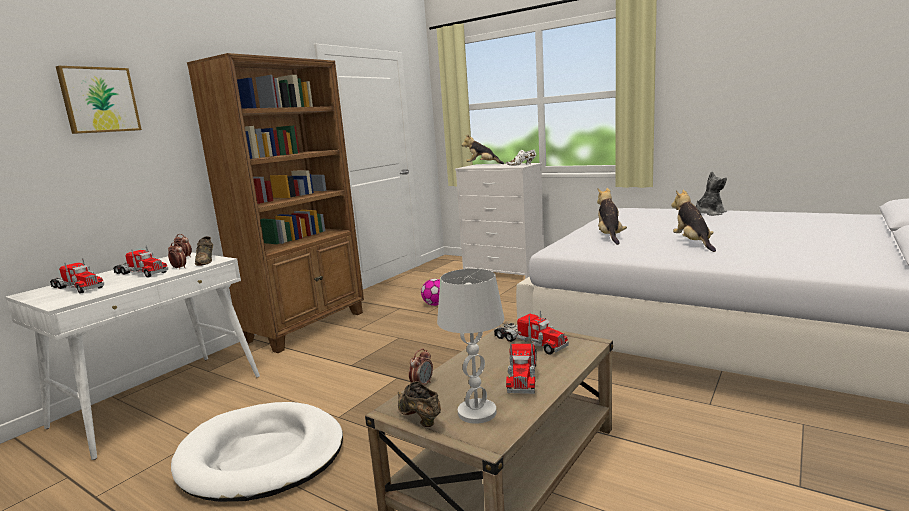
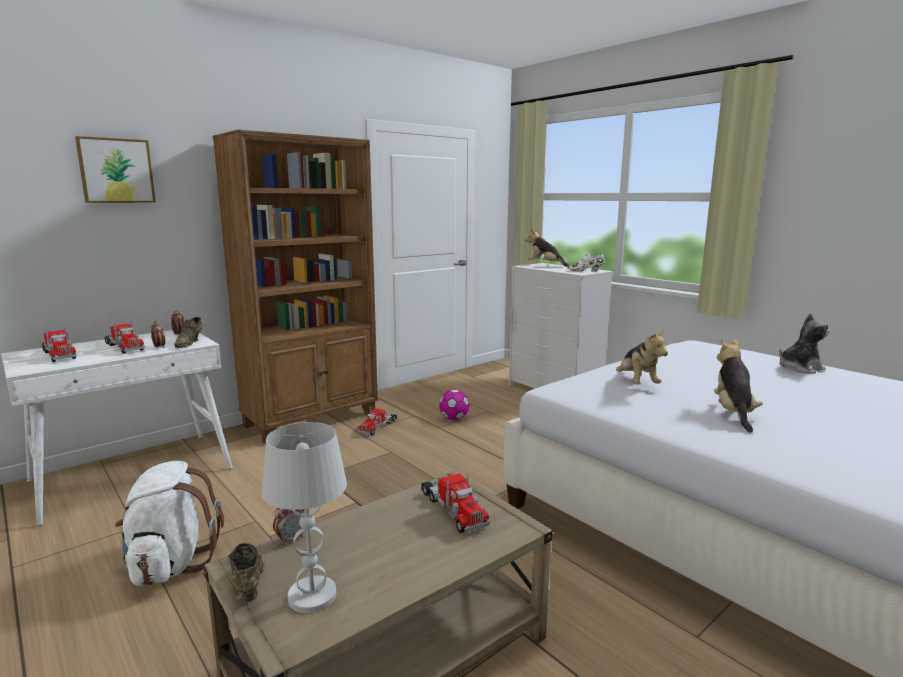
camera: 15 degrees right, 0 degrees up
(261, 456) = (171, 563): white dog bed -> white backpack
(522, 375) = (406, 555): toy truck -> toy truck (378, 426)
(609, 237) = (636, 382): plush toy -> plush toy turned 150 degrees clockwise

